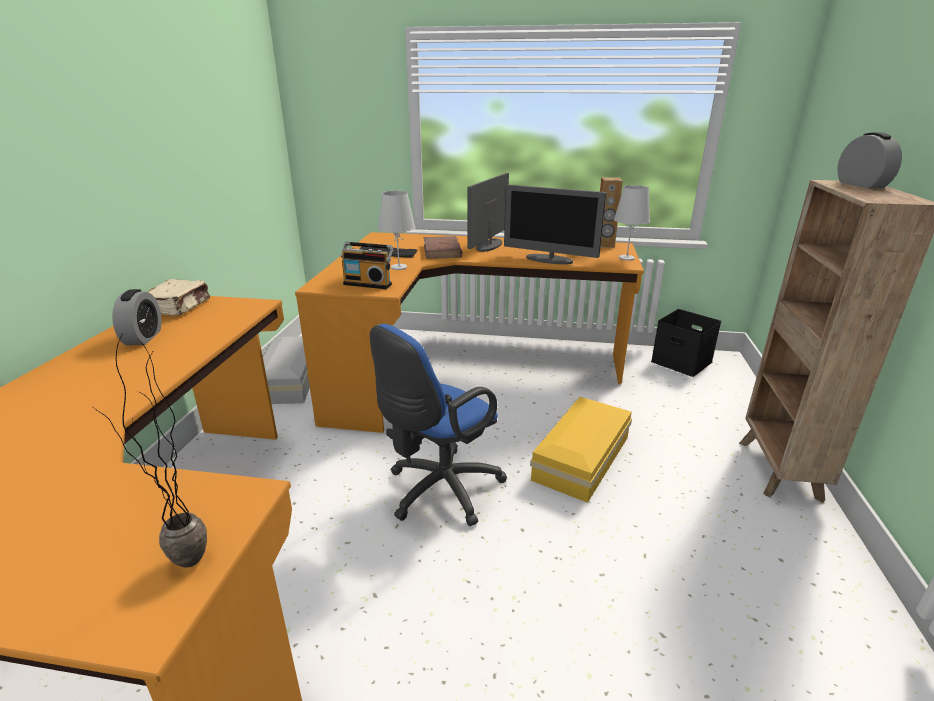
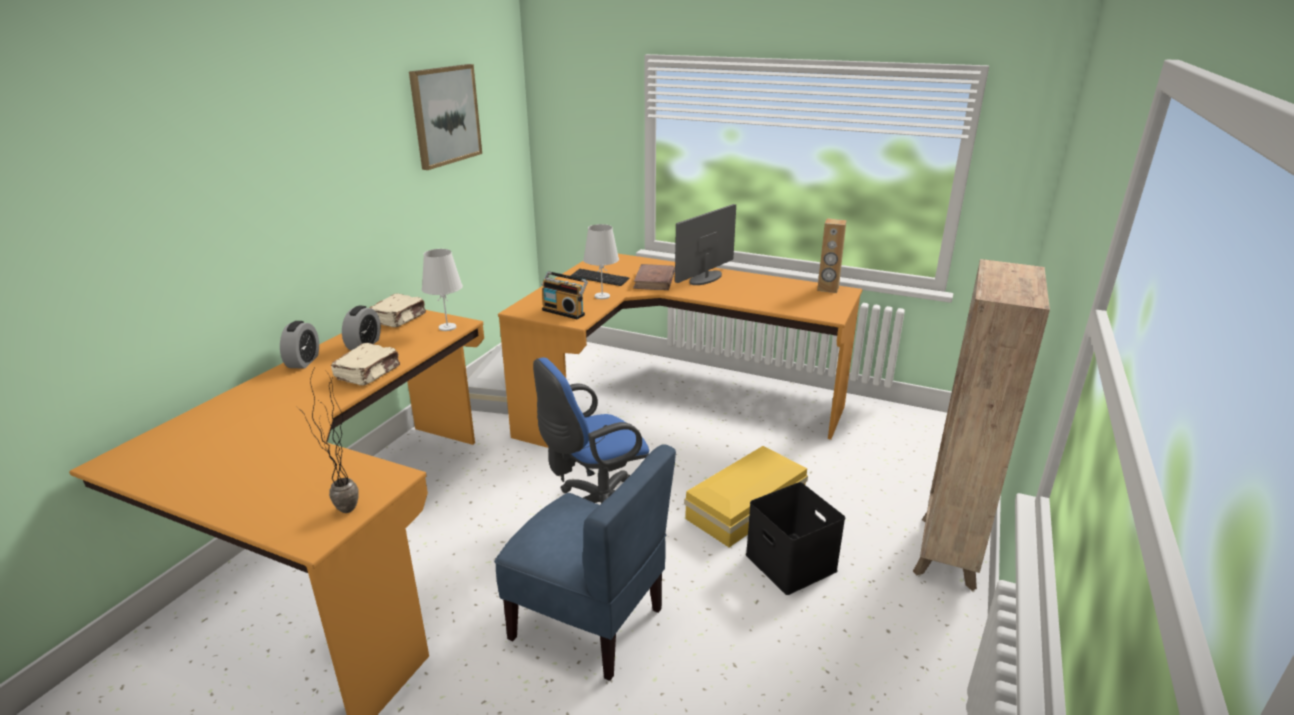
camera: 15 degrees right, 0 degrees up
(160, 368) = (369, 373): none -> beige book
(201, 81) = (445, 115): none -> picture
(484, 620) = (588, 622): none -> blue chair
(549, 260) = (755, 302): monitor -> none
(626, 258) = (838, 307): white table lamp -> white table lamp (447, 327)
(683, 361) = (917, 424): black storage box -> black storage box (793, 563)
(861, 185) = (1018, 272): alarm clock -> alarm clock (303, 361)

